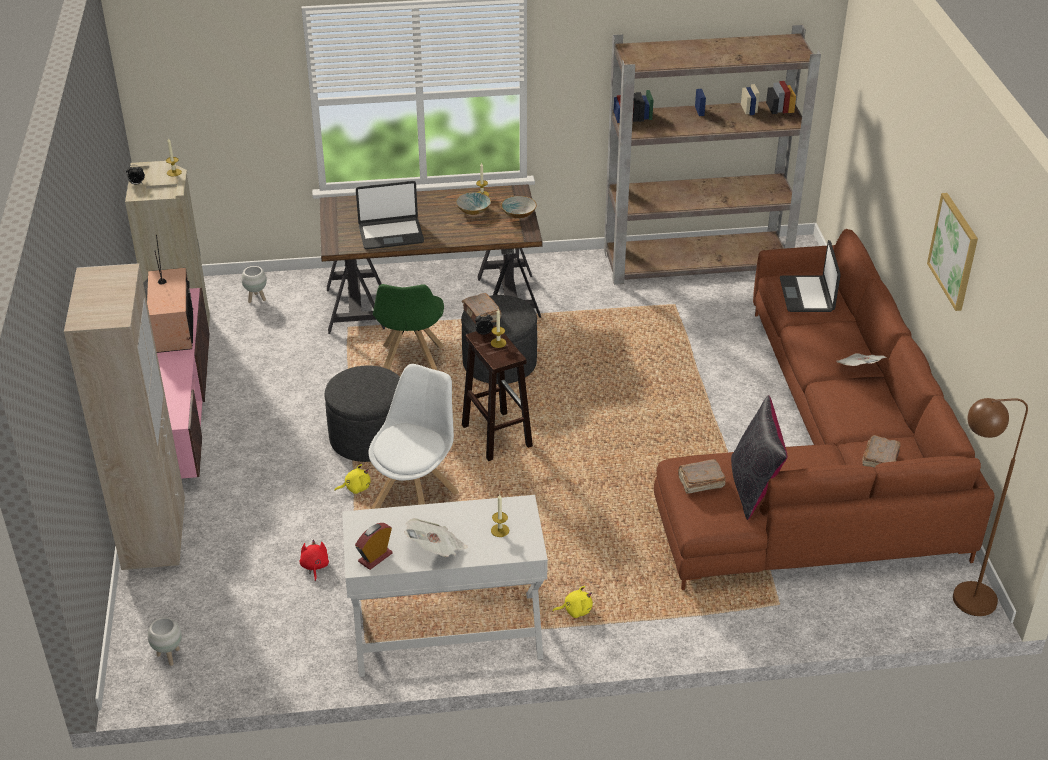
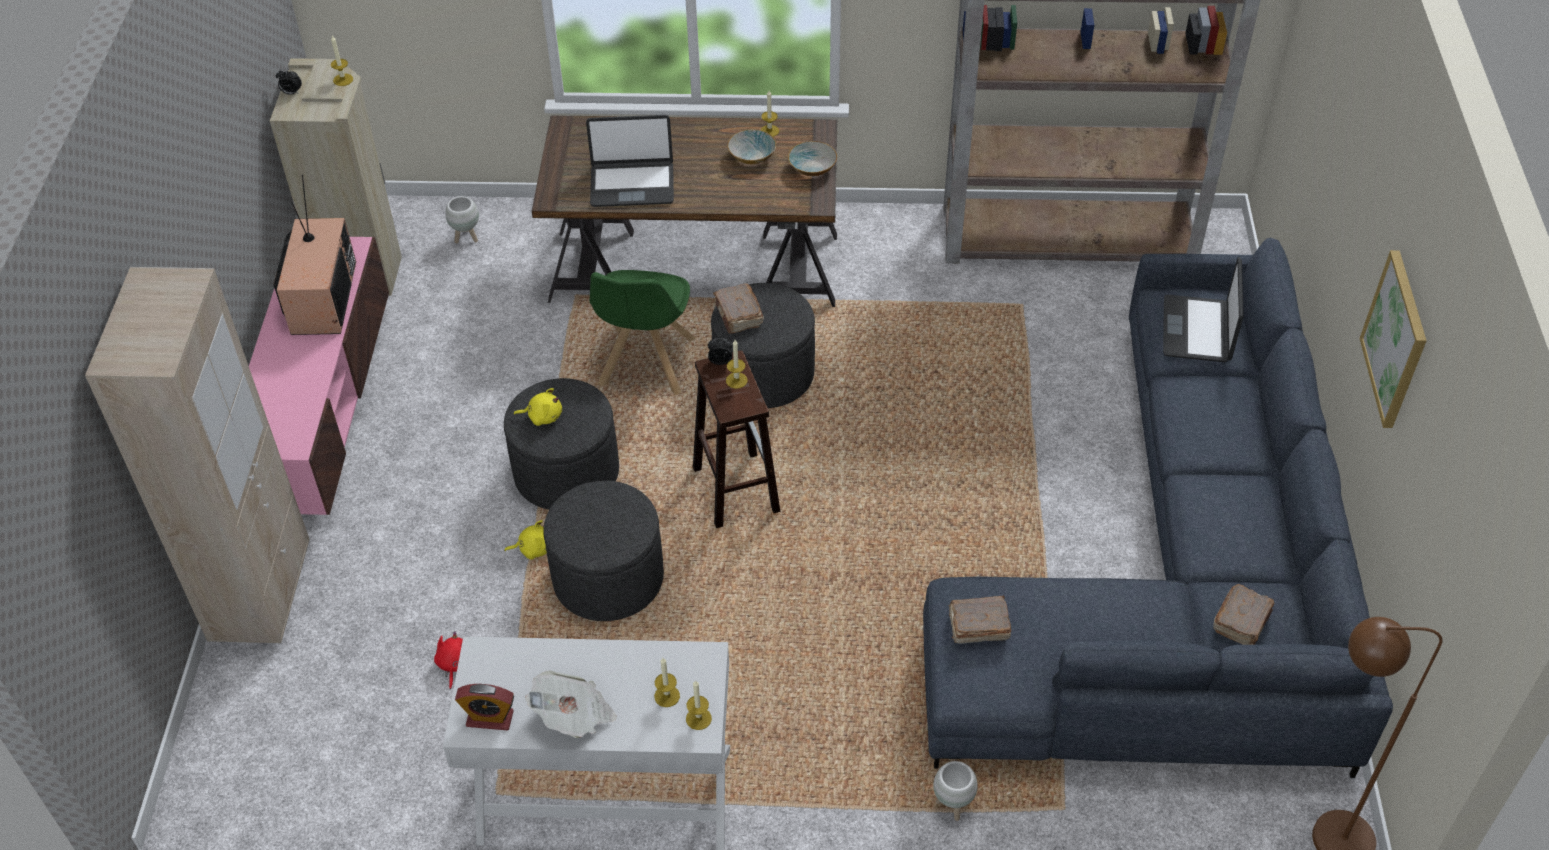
camera: 10 degrees right, 10 degrees up
(169, 657) = (242, 779): white planter -> white planter (952, 806)
(375, 557) = (490, 718): alarm clock -> alarm clock turned 135 degrees counterclockwise
(416, 500) = (608, 578): white chair -> grey ottoman
(526, 541) = (698, 718): none -> candle
(575, 610) = (783, 780): yellow plush toy -> yellow plush toy (543, 416)
(753, 487) = (1051, 643): black pillow -> none
(823, 458) = (1177, 578): brown sofa -> blue sofa
(859, 369) = (1244, 463): newspaper -> none

